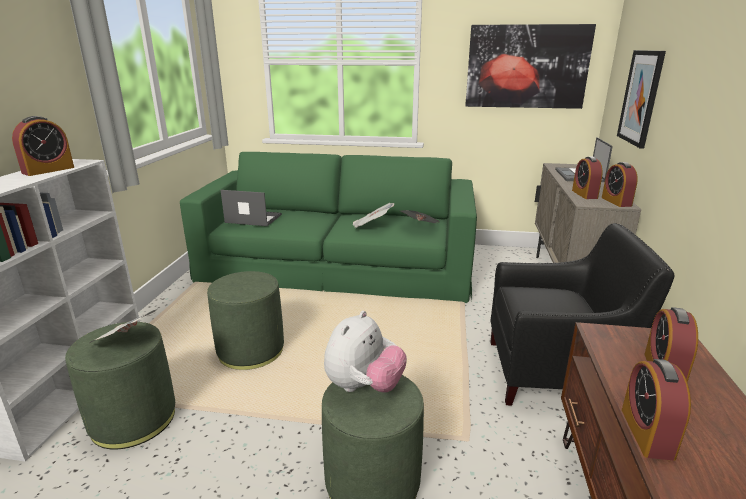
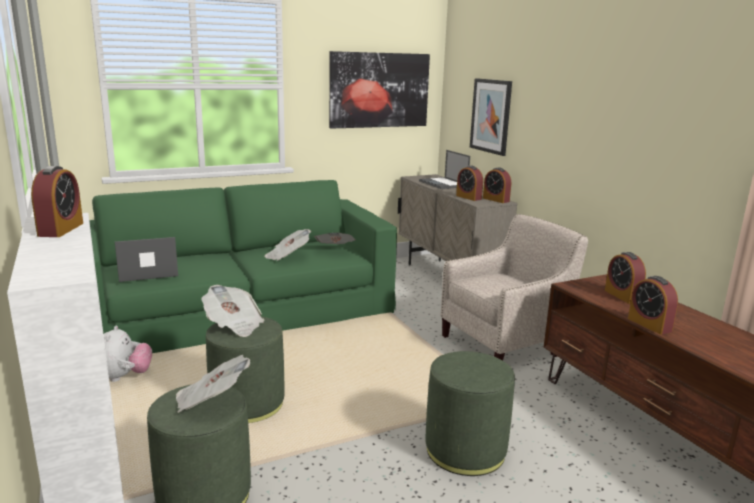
camera: 35 degrees left, 5 degrees down
(240, 278) = (234, 325): none -> newspaper
(364, 387) = (458, 364): plush toy -> plush toy (124, 377)
(554, 374) = (505, 344): black armchair -> beige armchair

